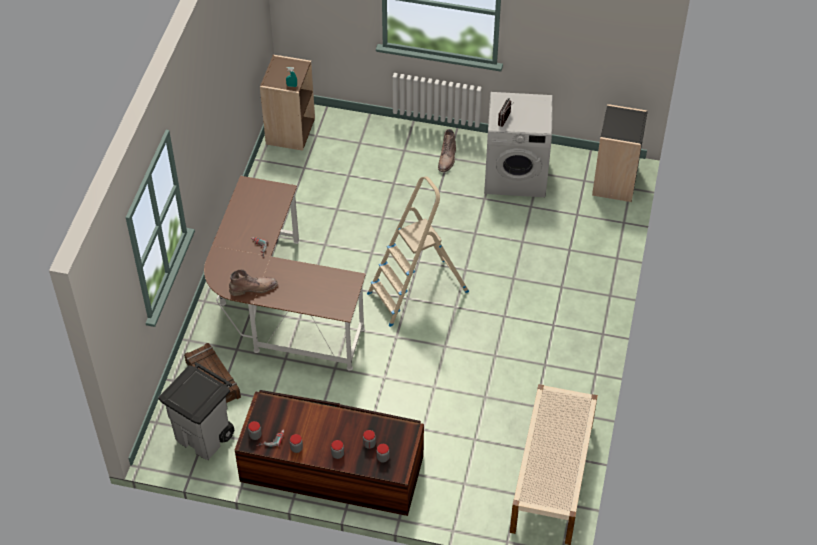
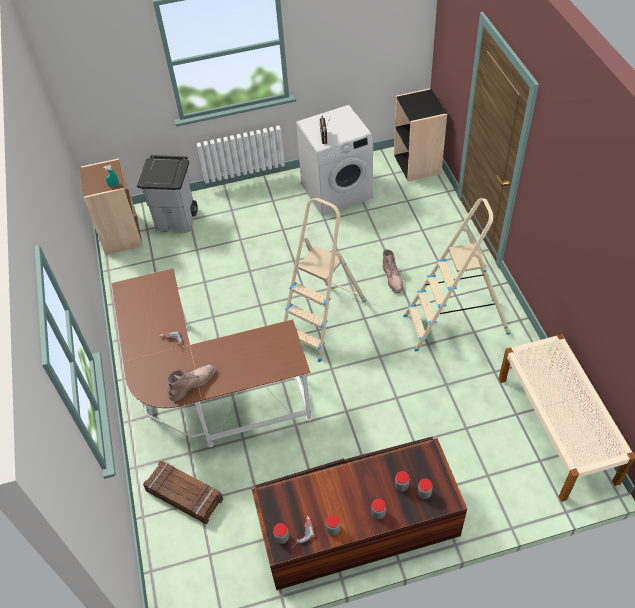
camera: 25 degrees left, 0 degrees up
(205, 436) = (211, 560): grey trash can -> grey trash can (177, 219)
(447, 159) = (272, 202): brown boot -> brown boot (393, 278)
(532, 350) = (455, 325): none -> beige step ladder

